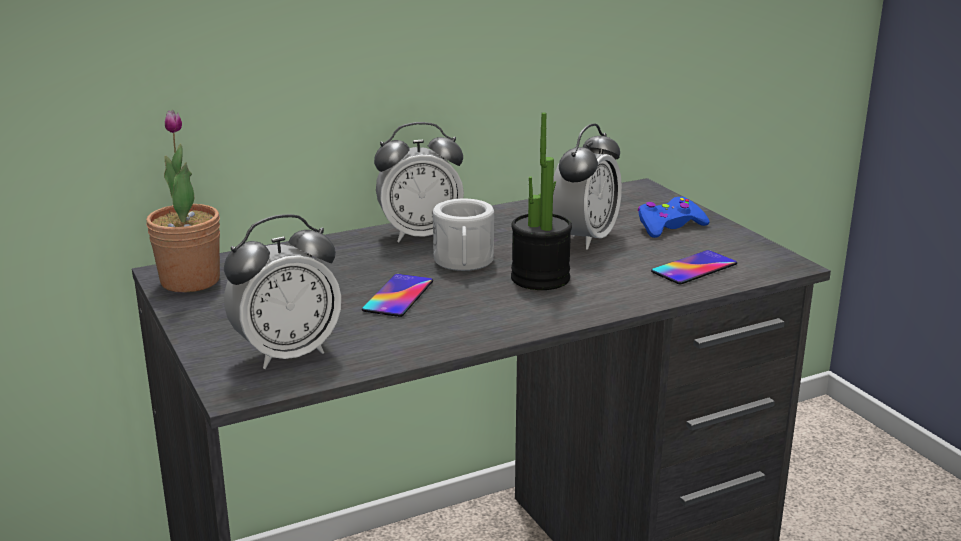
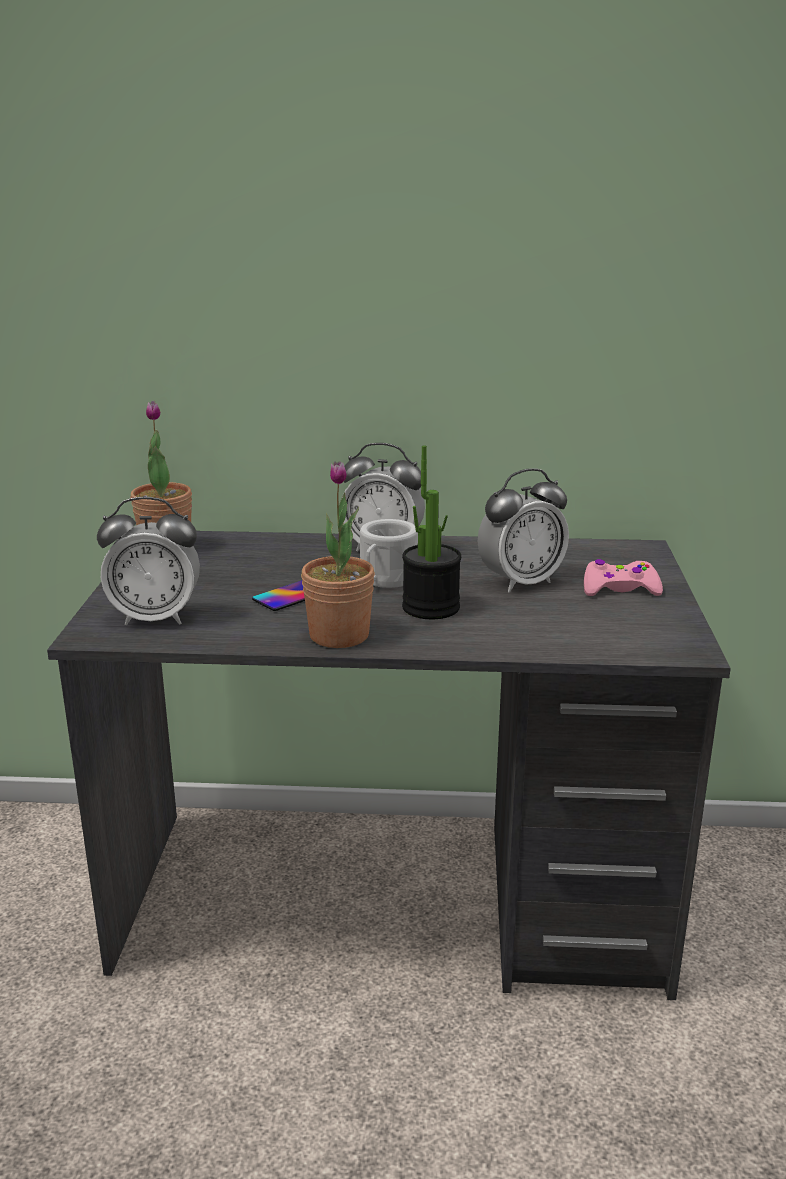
camera: 30 degrees right, 0 degrees up
(495, 324) = (339, 635): none -> potted plant
(669, 226) = (619, 589): blue game controller -> pink game controller
(694, 268) = (586, 632): phone -> none

